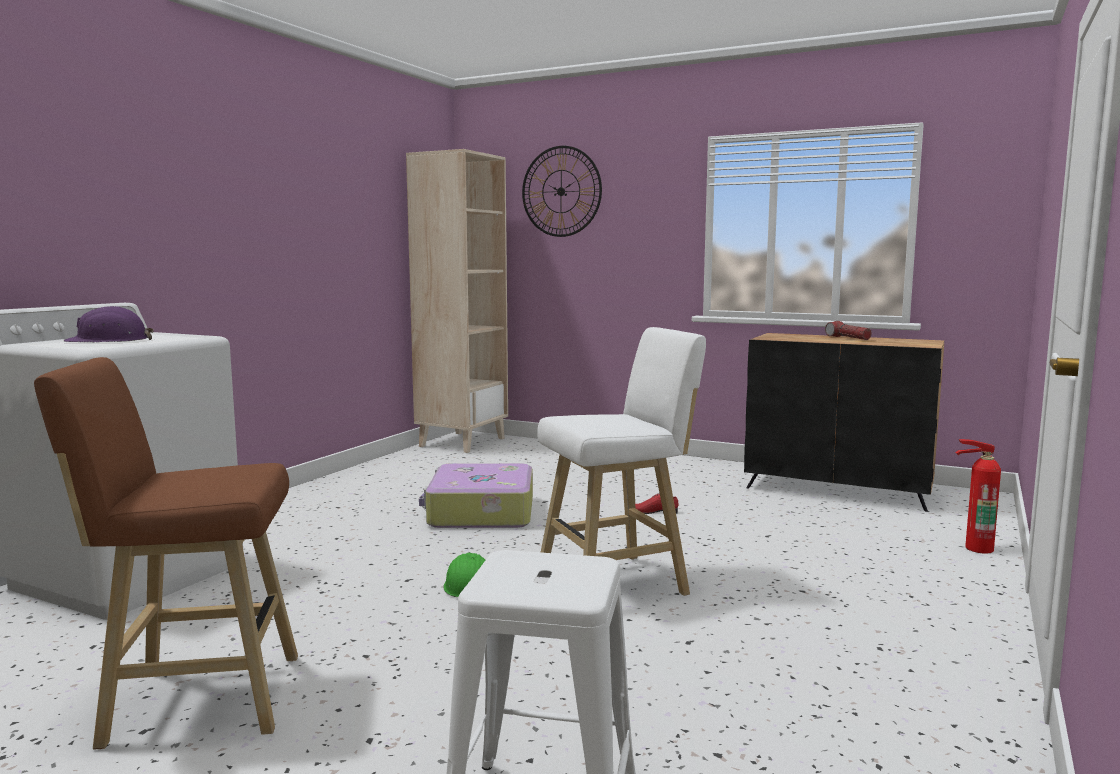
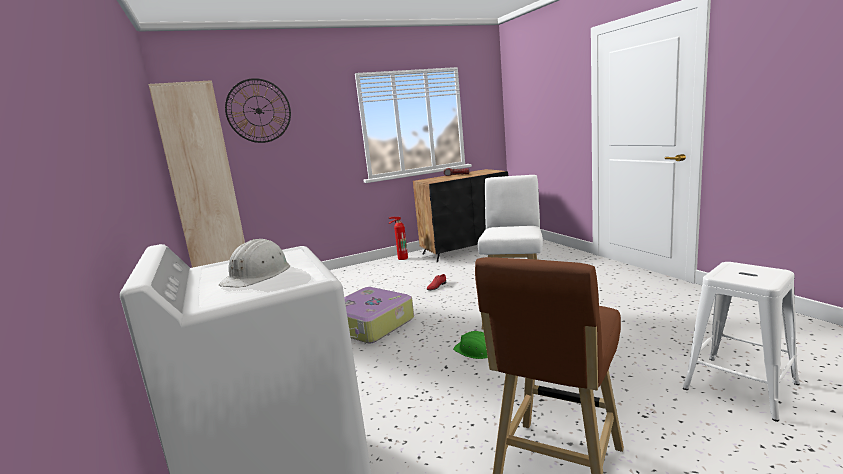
camera: 50 degrees left, 5 degrees up
(109, 341) = (258, 275): purple hard hat -> white hard hat
(976, 548) = (553, 249): fire extinguisher -> fire extinguisher (401, 258)

